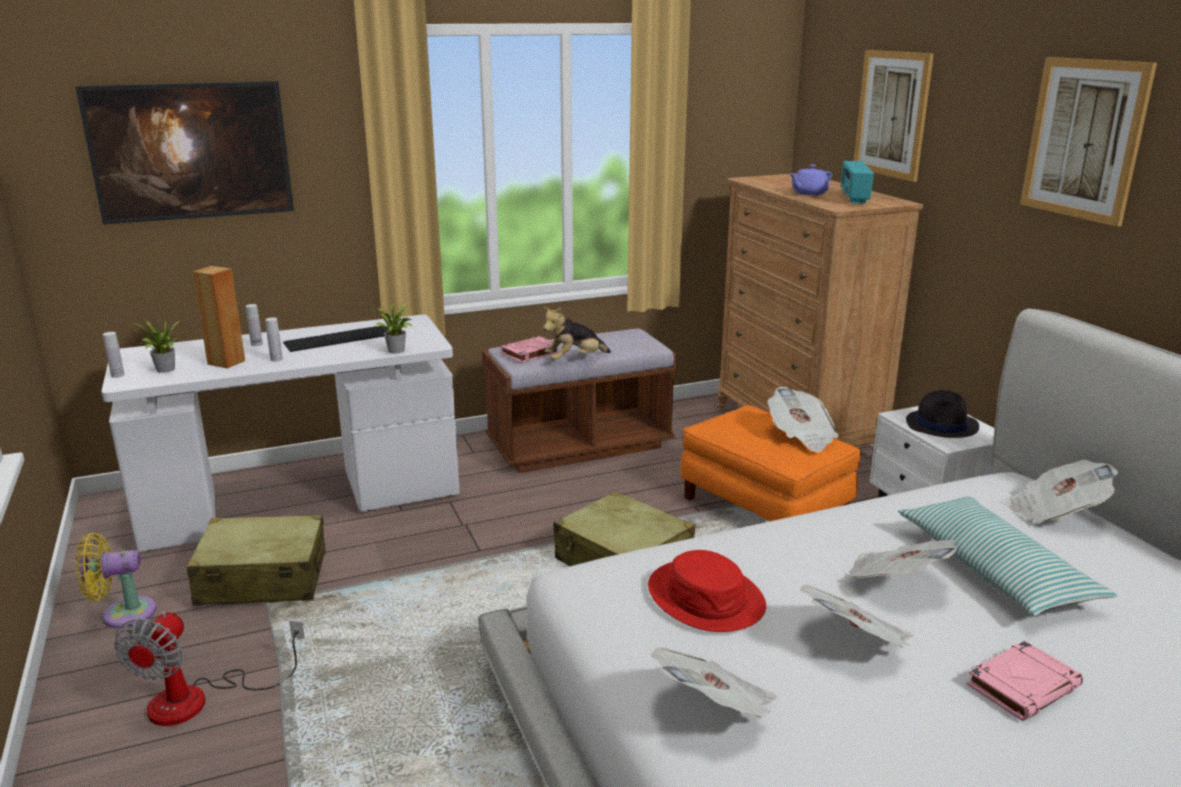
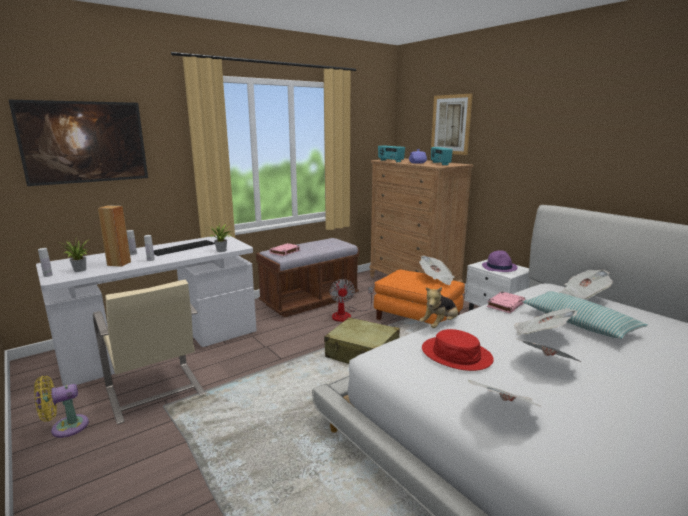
camera: 15 degrees left, 5 degrees down
(199, 699) = (139, 472): fan -> fan (346, 315)
(262, 579) = (155, 392): beige suitcase -> beige chair
(574, 360) = (310, 253): plush toy -> plush toy (440, 325)
(763, 183) = (390, 161): none -> radio
(942, 425) = (499, 267): black hat -> purple hat
(1023, 686) = (637, 373): pink book -> pink book (505, 305)
(1084, 139) = (559, 124): picture -> none

